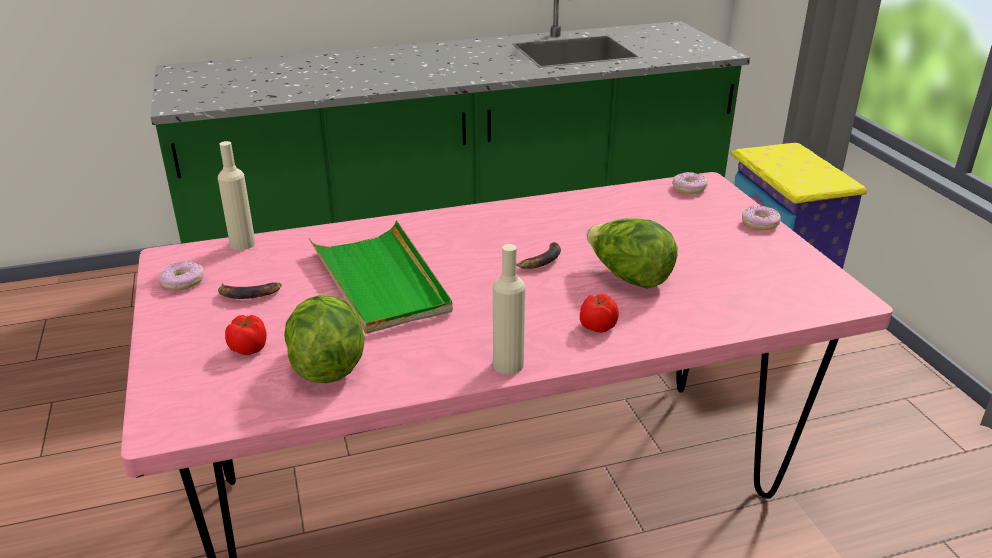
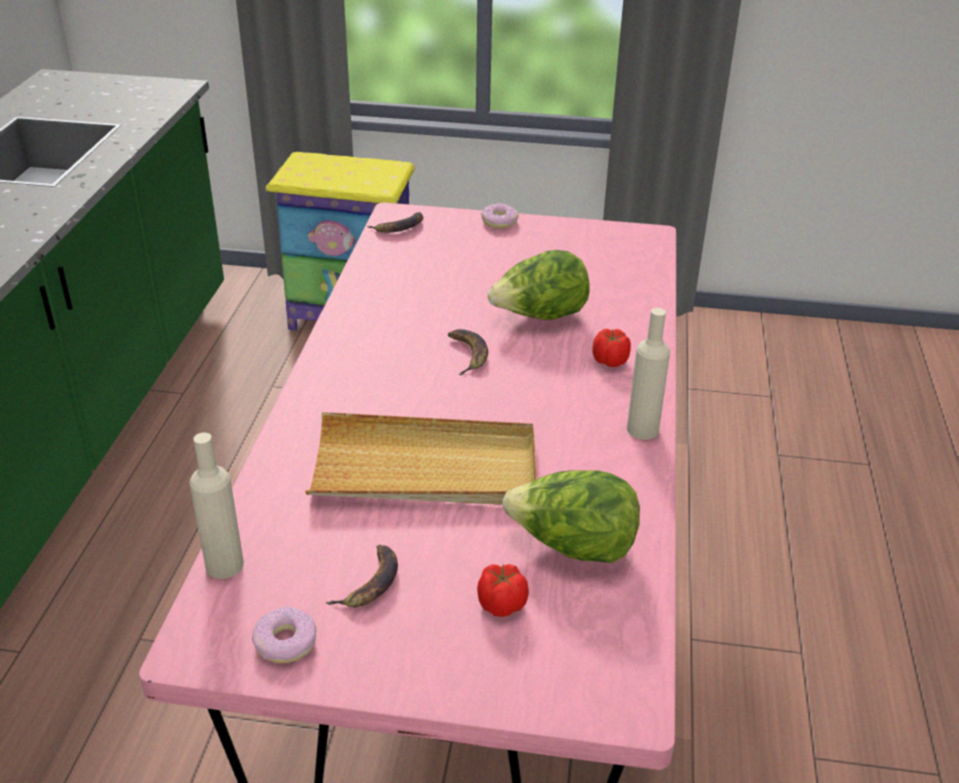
camera: 65 degrees left, 5 degrees up
(380, 281) = (425, 468): green tray -> beige tray
(688, 188) = (399, 227): donut -> banana

